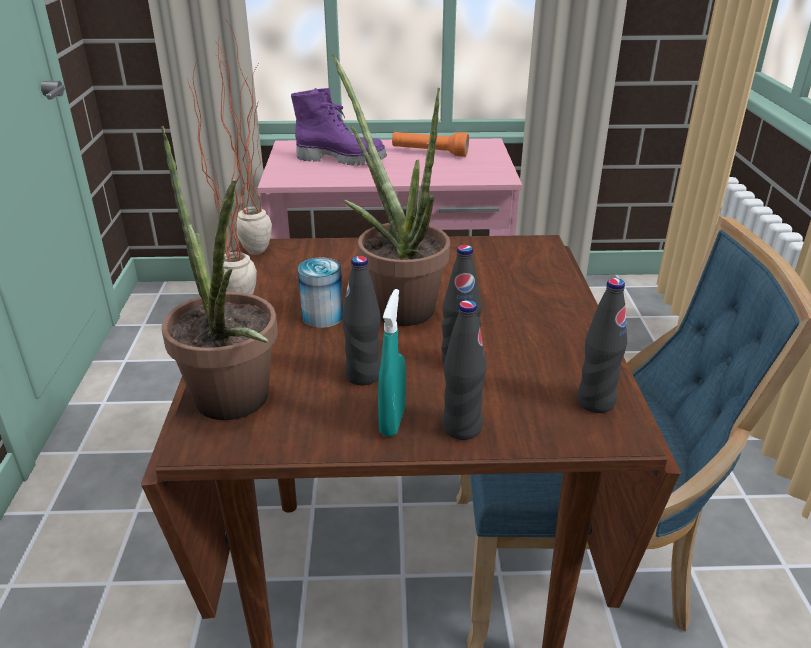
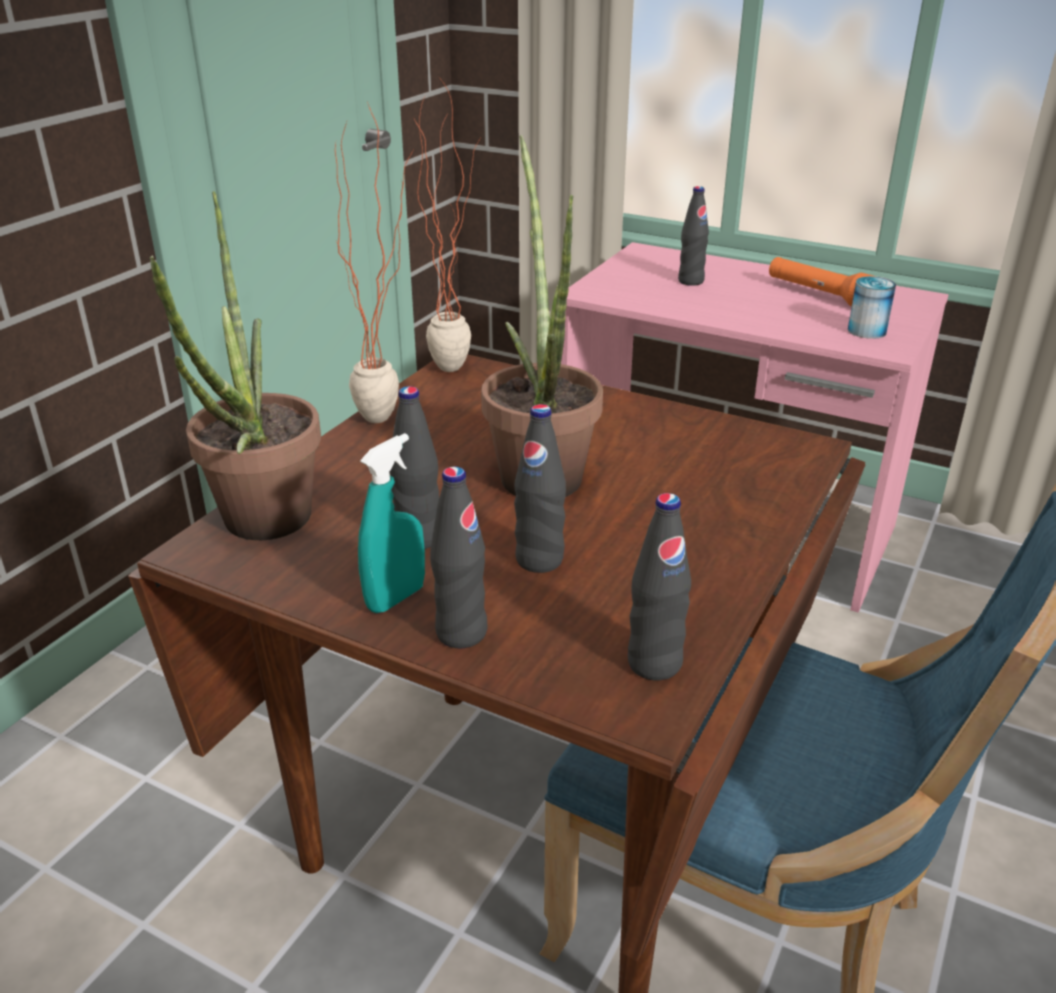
camera: 30 degrees right, 0 degrees up
(322, 316) = (444, 460): can -> can (867, 331)
(341, 159) = (690, 281): purple boot -> black bottle

